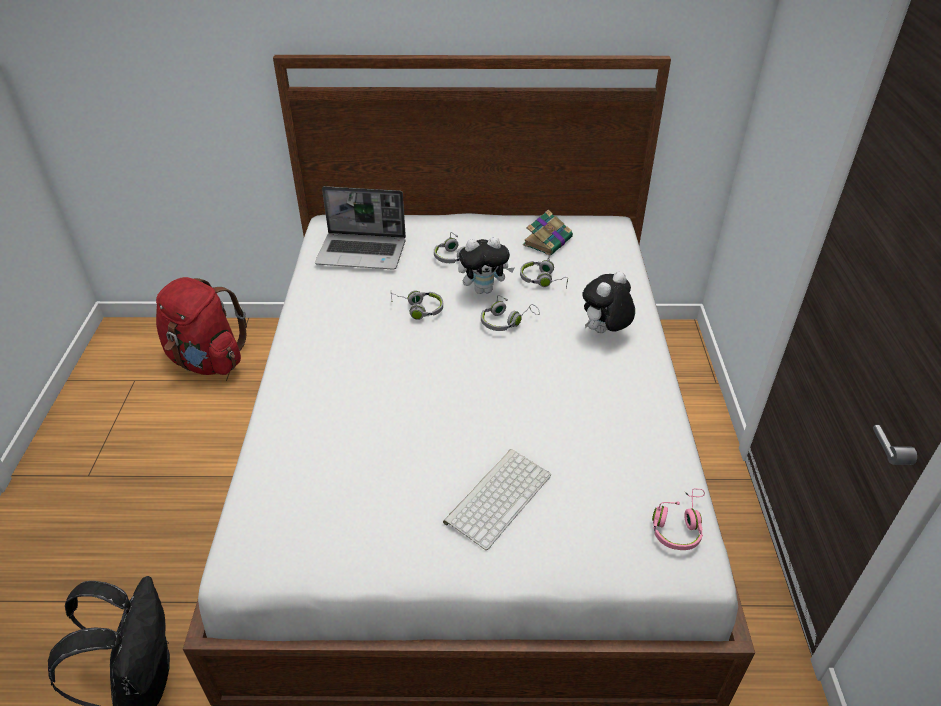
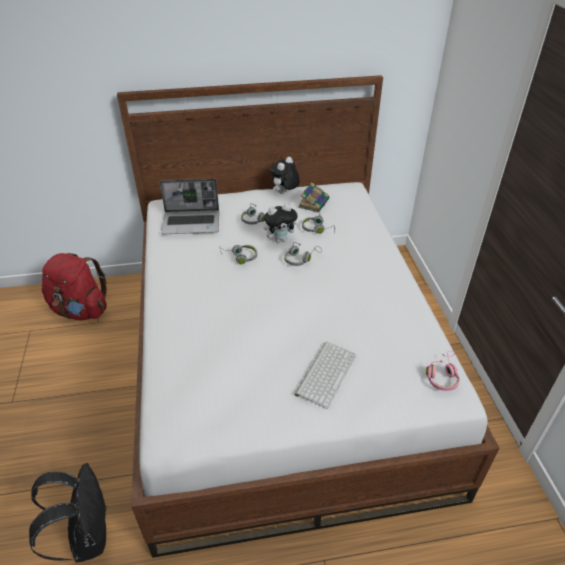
camera: 10 degrees left, 0 degrees up
(604, 332) = (365, 259): plush toy -> plush toy (284, 193)

